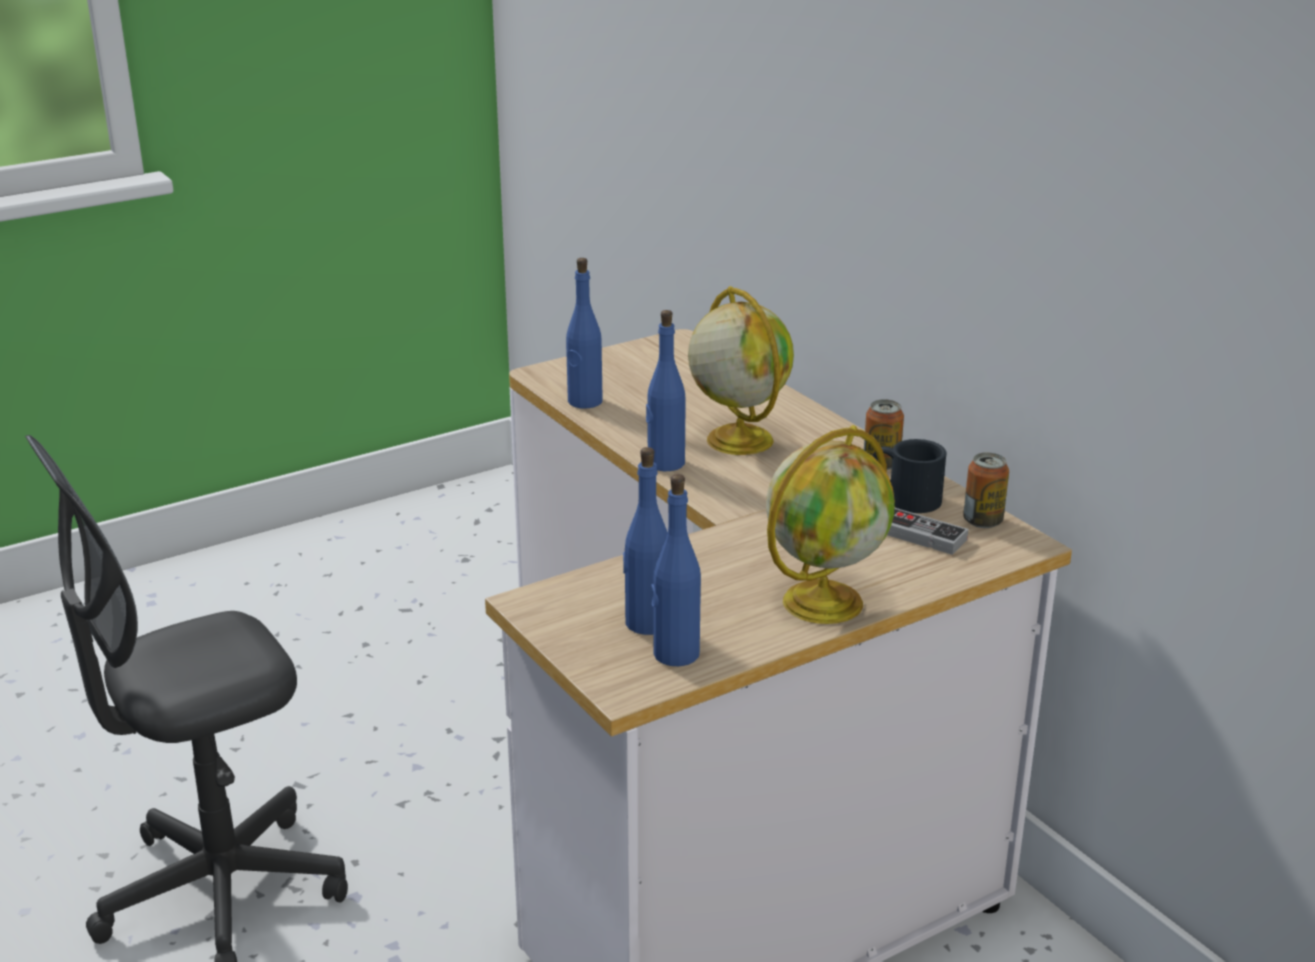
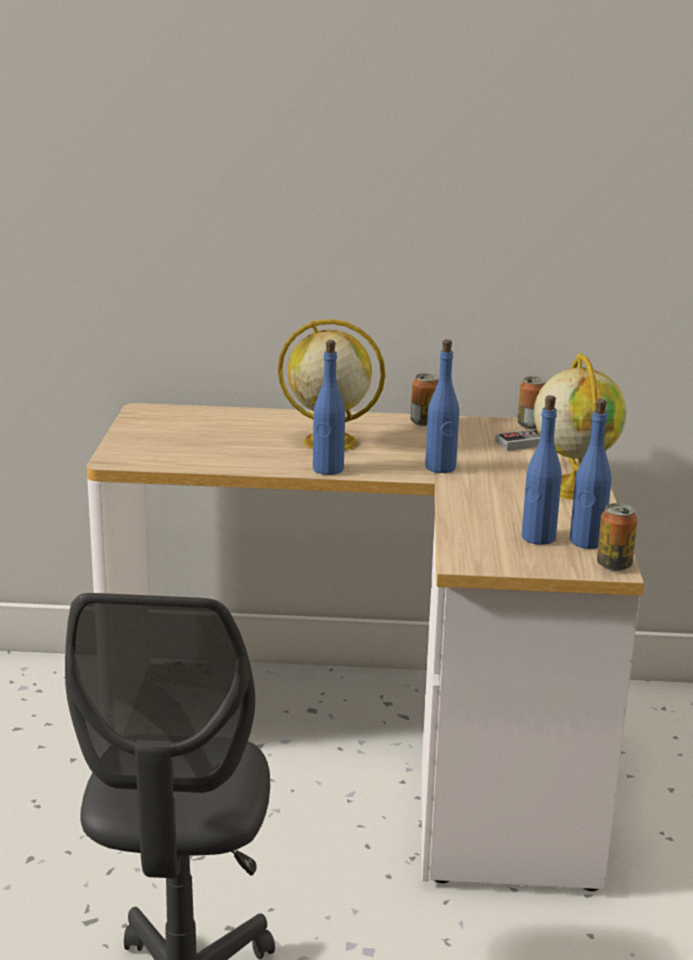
camera: 55 degrees left, 5 degrees down
(584, 402) = (189, 462): blue bottle -> blue bottle (440, 468)
(632, 688) = (614, 565): none -> can
(904, 497) = (475, 431): black mug -> none

